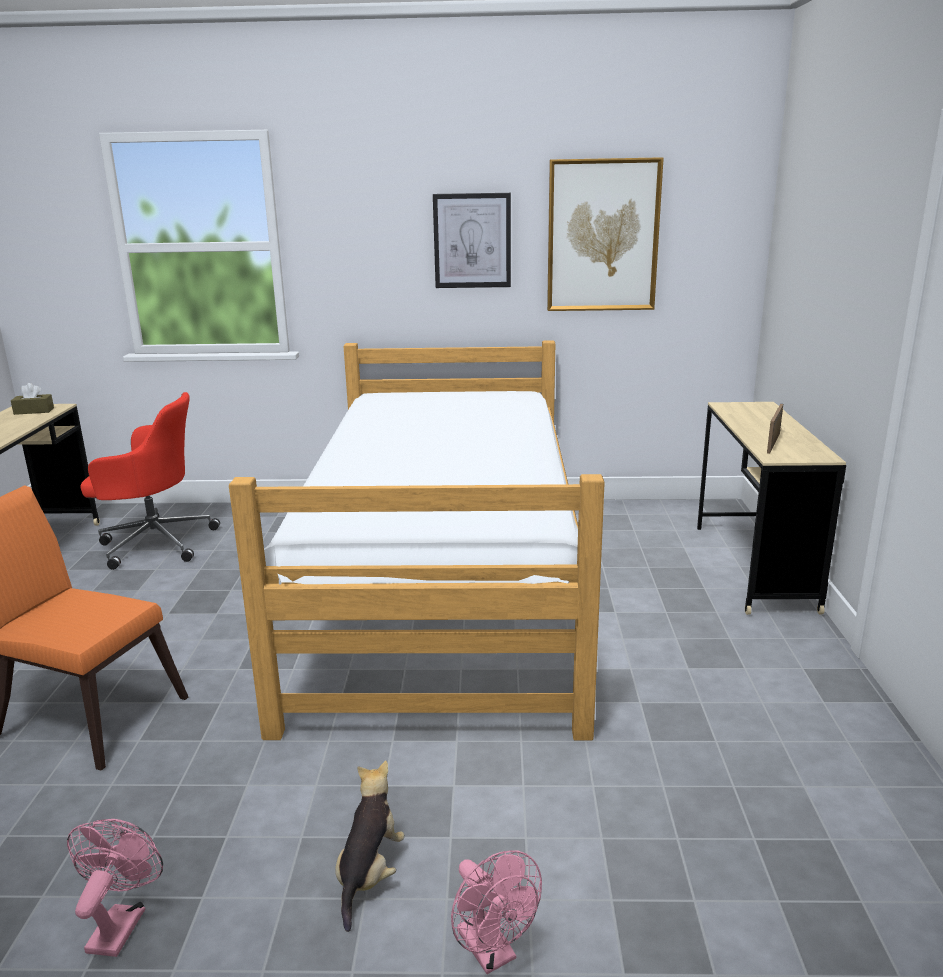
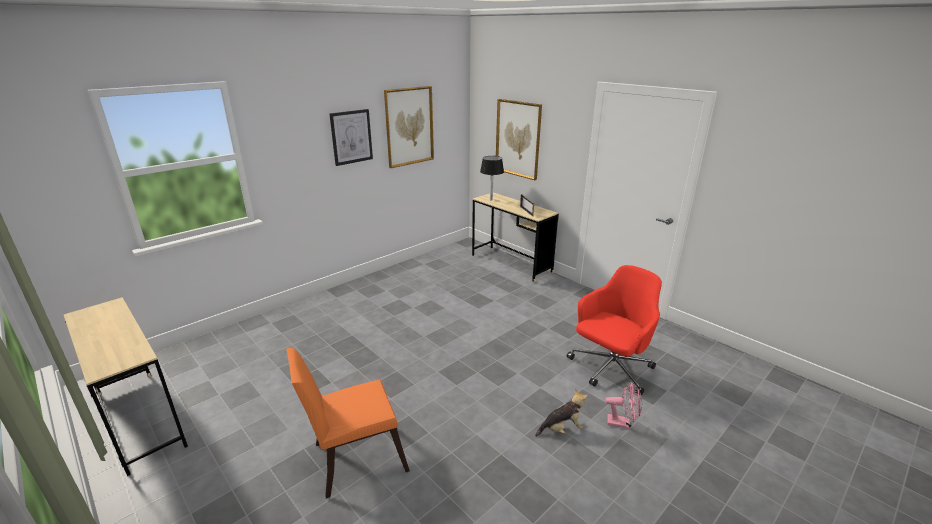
camera: 45 degrees left, 5 degrees up
(34, 411) = (100, 313): brown tissue box -> none
(120, 923) = (518, 504): pink fan -> none
(154, 543) = (218, 368): red office chair -> red office chair (610, 369)
(369, 873) = (561, 429): plush toy -> plush toy turned 105 degrees clockwise
(445, 590) = (420, 321): bed -> none
(740, 411) = (491, 199): none -> black table lamp
(817, 277) = (518, 139): none -> picture

